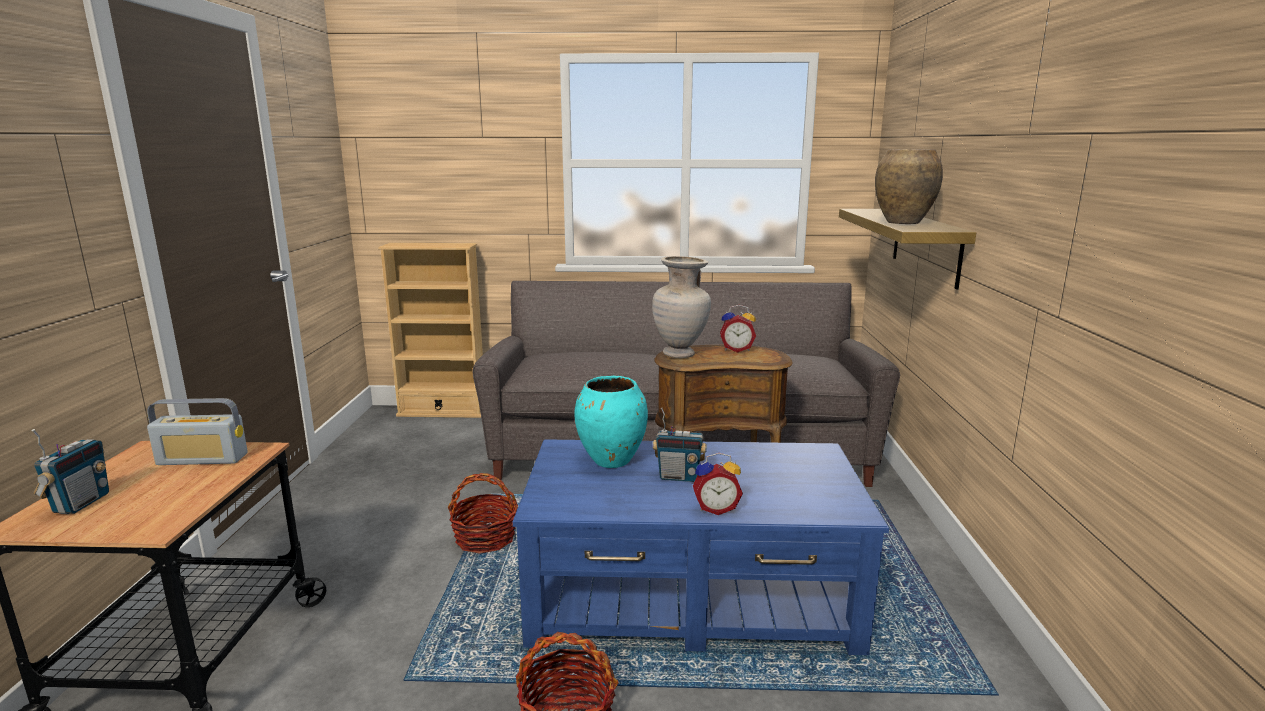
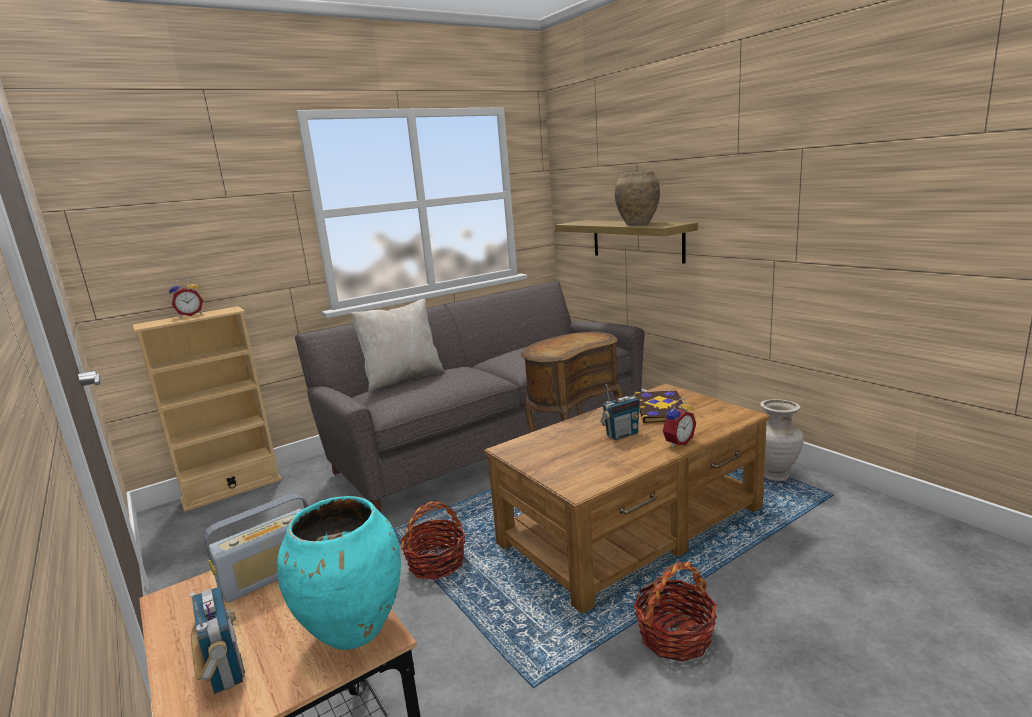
camera: 35 degrees left, 0 degrees up
(585, 350) = (403, 379): none -> beige pillow
(612, 461) = (562, 443): turquoise vase -> turquoise vase (355, 630)
(680, 354) = (542, 350): beige vase -> beige vase (776, 476)
(692, 596) = (633, 525): blue coffee table -> brown coffee table
(737, 349) = (568, 338): alarm clock -> alarm clock (190, 315)
(773, 468) = (661, 409): none -> book

